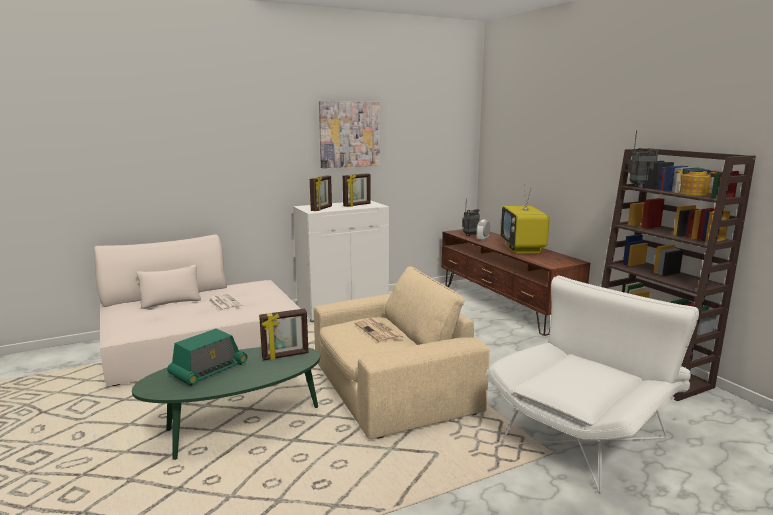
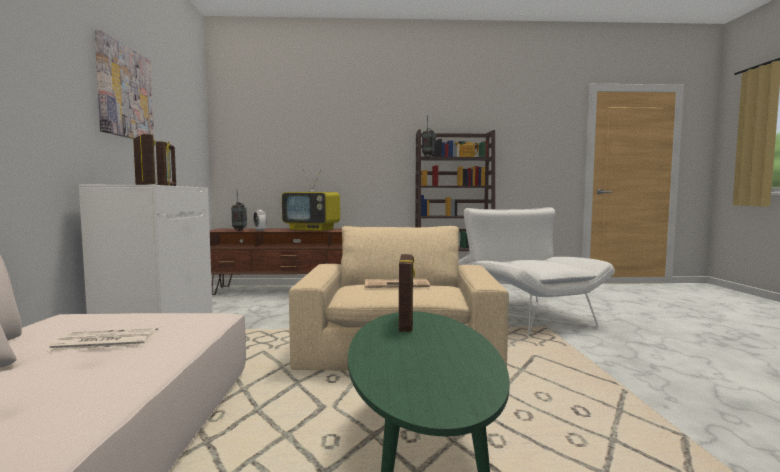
camera: 65 degrees left, 10 degrees down
(209, 370) = (412, 362): radio -> none

